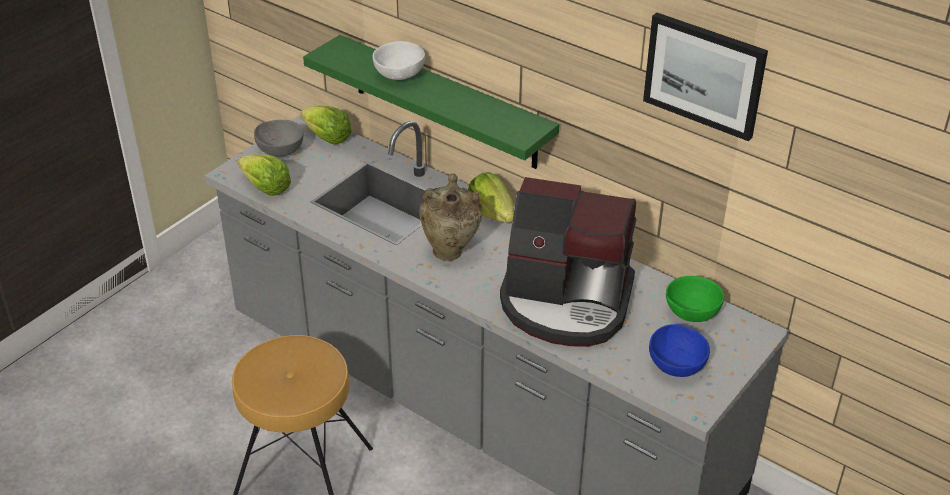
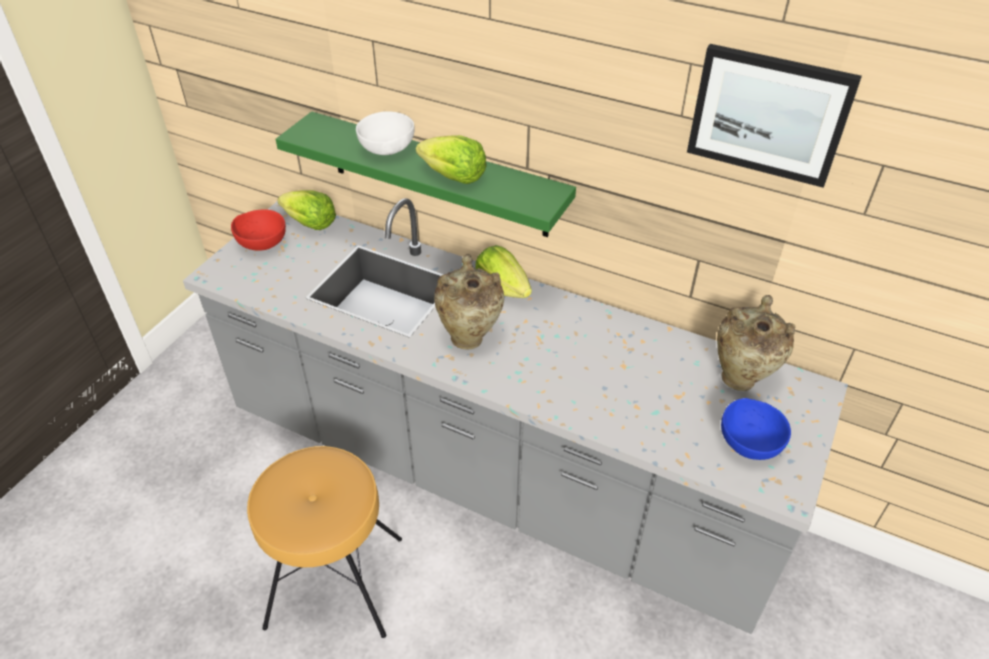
camera: 10 degrees left, 5 degrees up
(265, 188) = (253, 287): lettuce -> lettuce (453, 177)
(280, 150) = (262, 242): grey bowl -> red bowl
(566, 303) = (609, 383): coffee machine -> none
(690, 313) = (742, 378): green bowl -> beige vase

